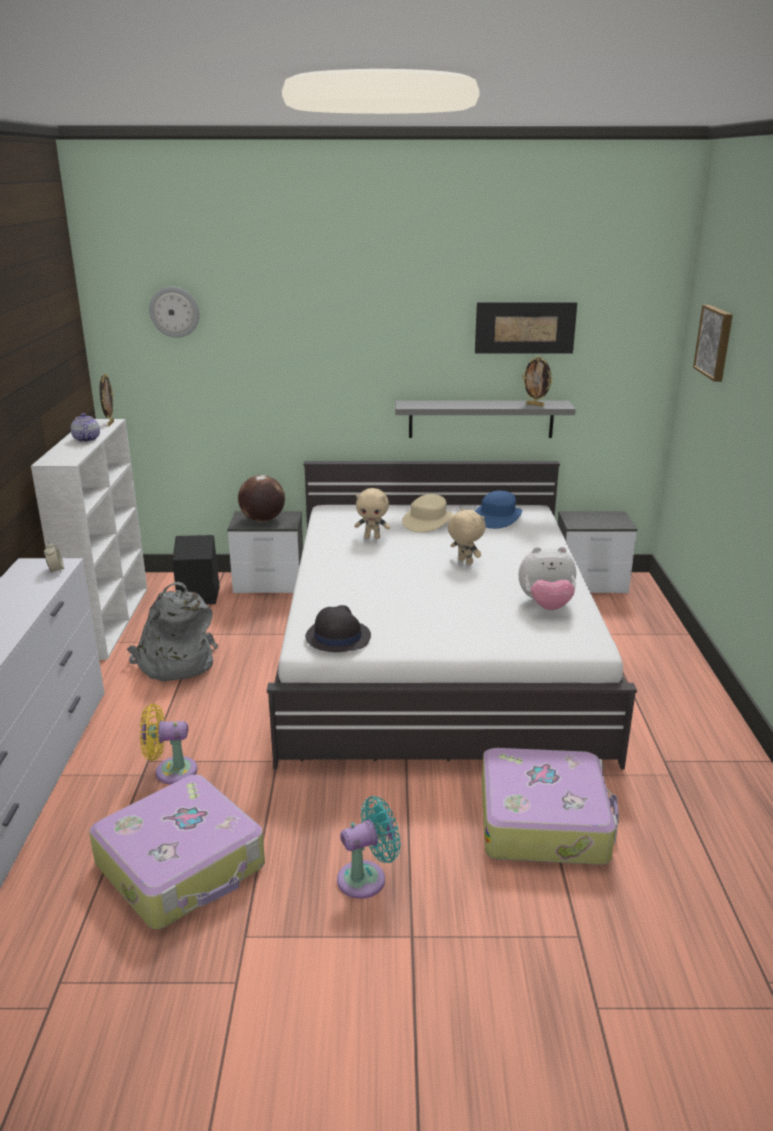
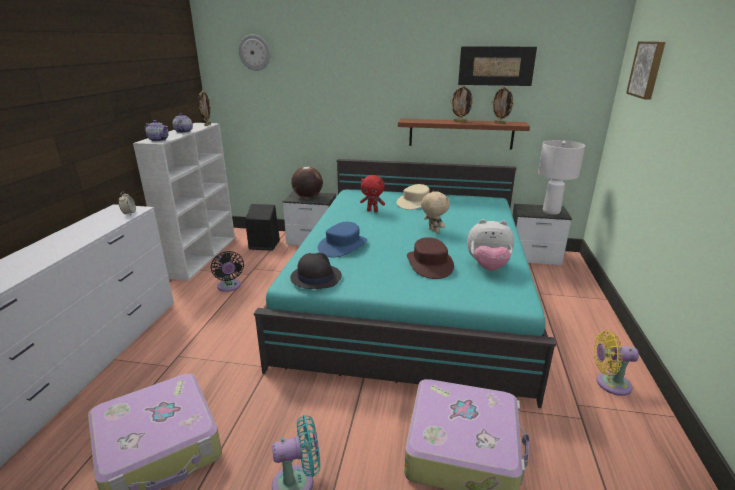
camera: 10 degrees right, 0 degrees up
(65, 458) = (158, 140): none -> teapot
(171, 771) = (190, 366): yellow fan -> yellow fan (609, 383)
(175, 663) = (229, 287): grey backpack -> black fan
(372, 537) = (372, 210): beige plush toy -> red plush toy
(437, 652) = (411, 295): white bed -> turquoise bed
(474, 608) = (429, 264): none -> brown hat
(481, 404) = (460, 121): none -> picture frame
(481, 419) = (460, 133): grey shelf -> brown shelf
(498, 517) = (466, 203): blue hat -> blue hat (343, 246)
(609, 520) = (551, 211): none -> white table lamp

